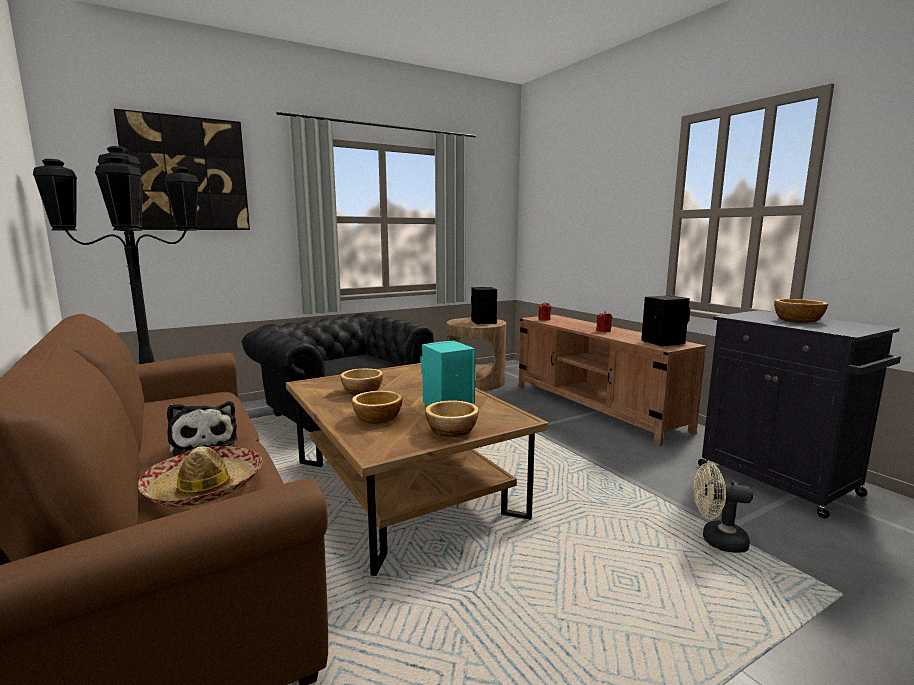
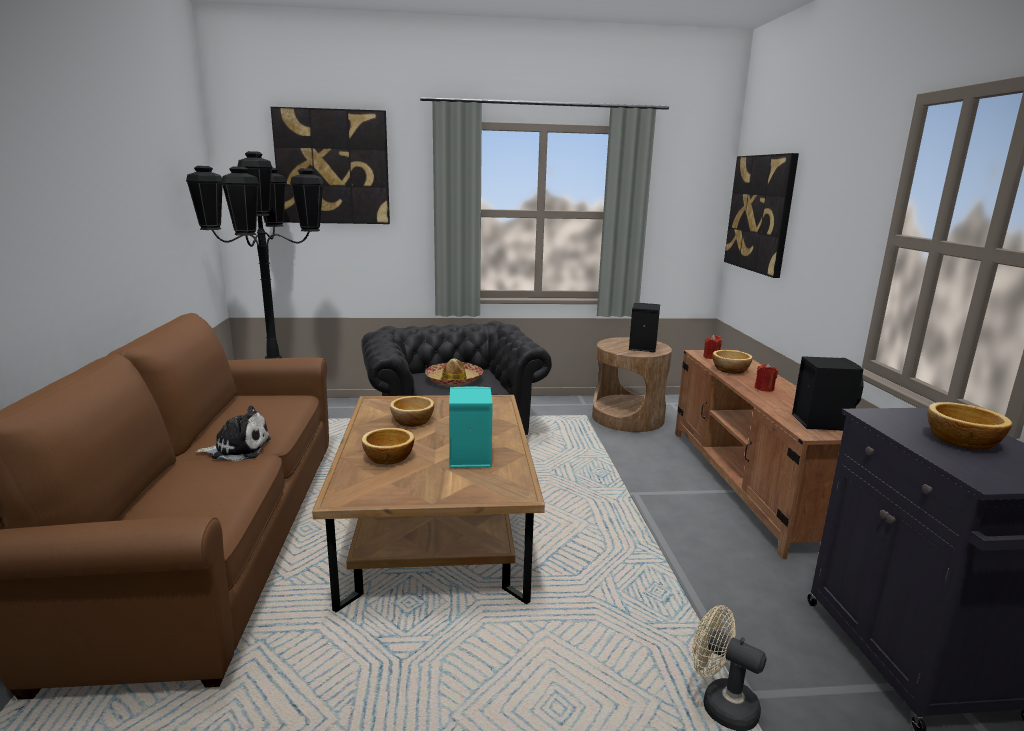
camera: 25 degrees right, 5 degrees up
(204, 442) = (238, 449): plush toy -> plush toy turned 90 degrees counterclockwise
(204, 487) = (193, 495): hat -> hat (454, 380)
(453, 430) = (435, 490): bowl -> bowl (731, 370)
(549, 214) = (760, 213): none -> picture

